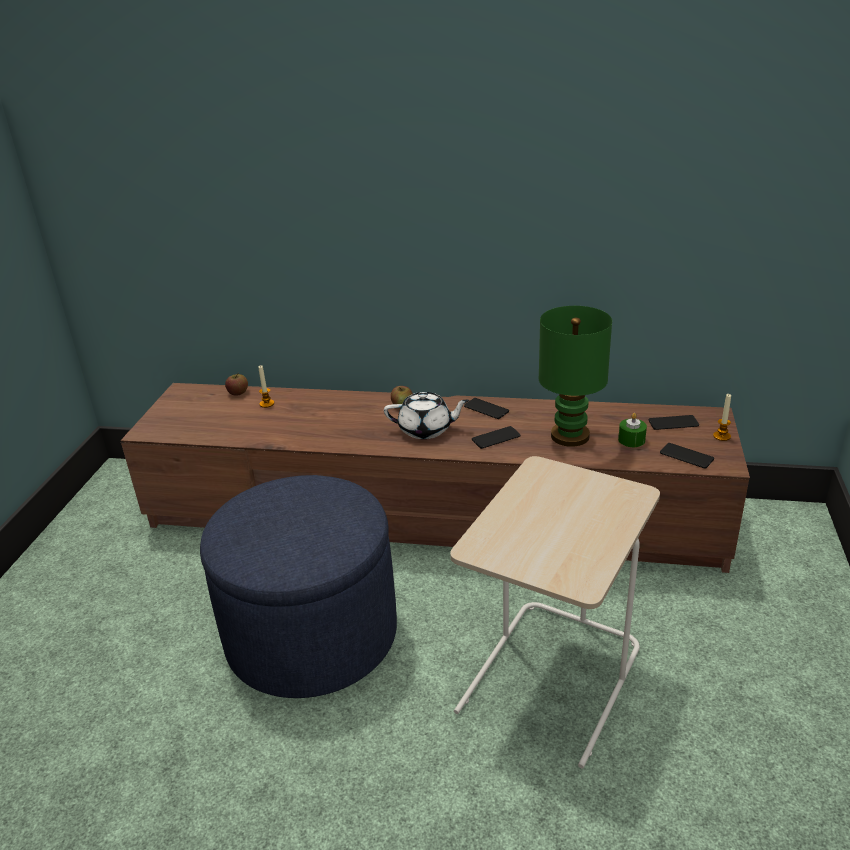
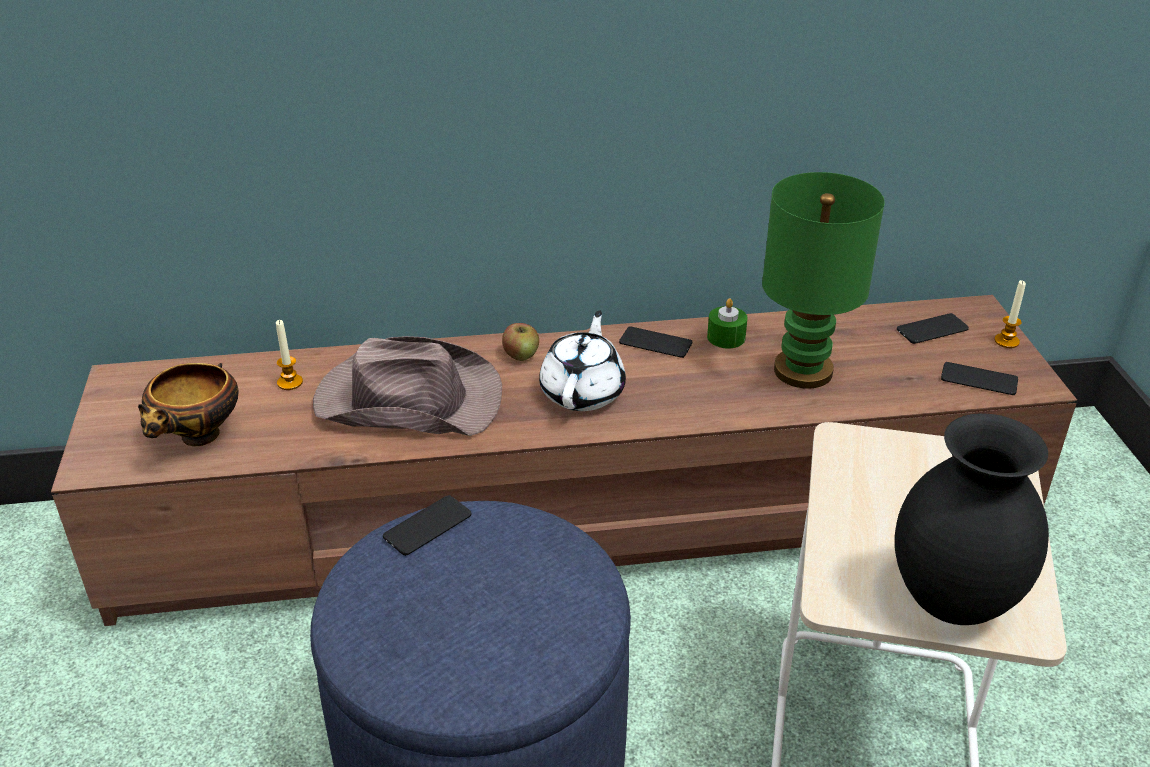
camera: 20 degrees left, 5 degrees up
(205, 425) = (198, 438): none -> bowl
(238, 392) = (226, 369): apple -> none
(324, 420) = (406, 399): none -> brown hat
(426, 430) = (583, 392): white teapot -> white teapot turned 60 degrees counterclockwise
(496, 438) = (697, 390): phone -> phone (427, 526)
(544, 563) = (953, 604): none -> black vase
(631, 440) = (891, 365): green candle -> green candle (726, 337)

